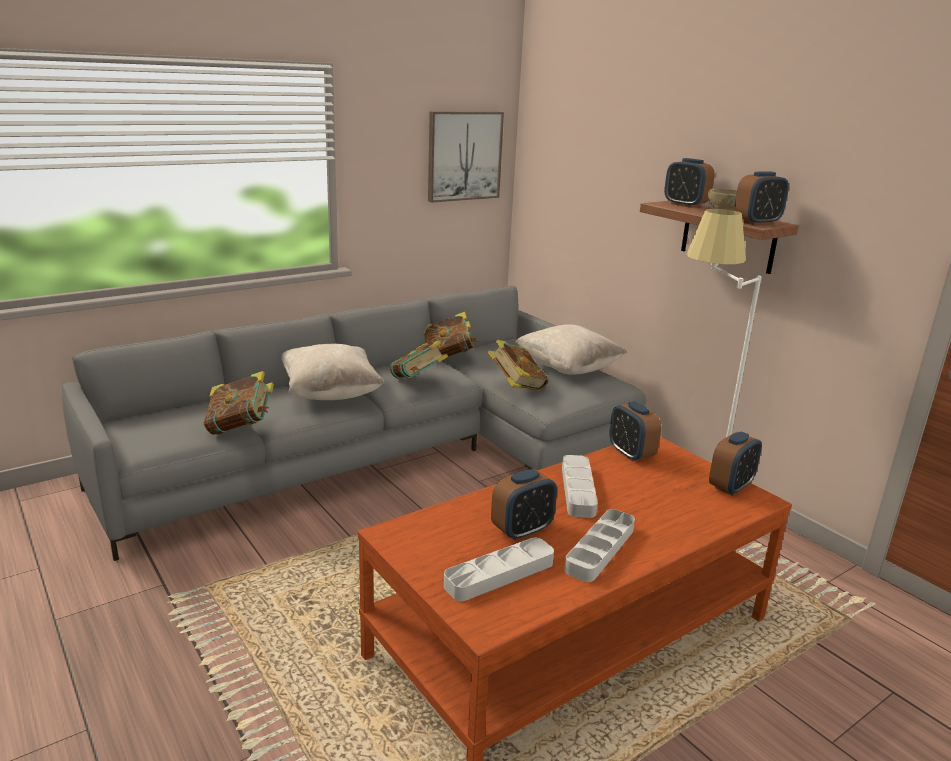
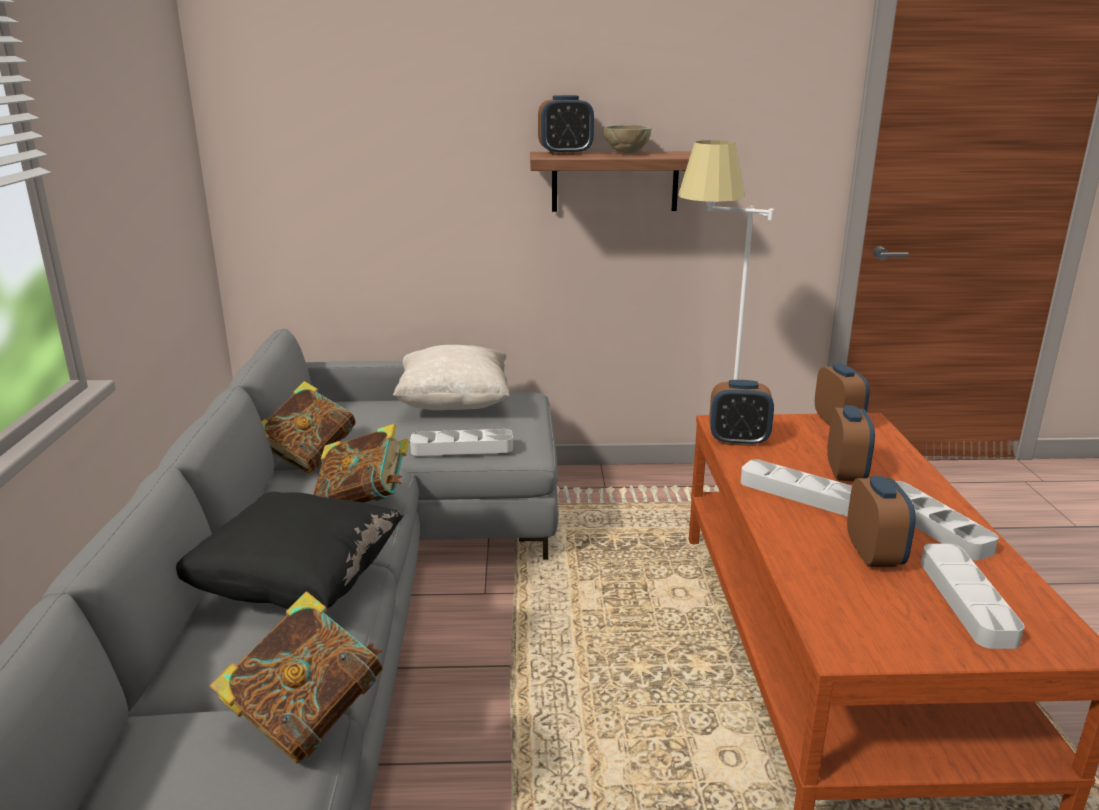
camera: 55 degrees left, 0 degrees up
(330, 394) = (298, 586): beige pillow -> black pillow
(464, 156) = (161, 142): picture -> none
(516, 387) = (462, 448): book -> grey tray
(757, 223) = (682, 155): alarm clock -> alarm clock (846, 472)

